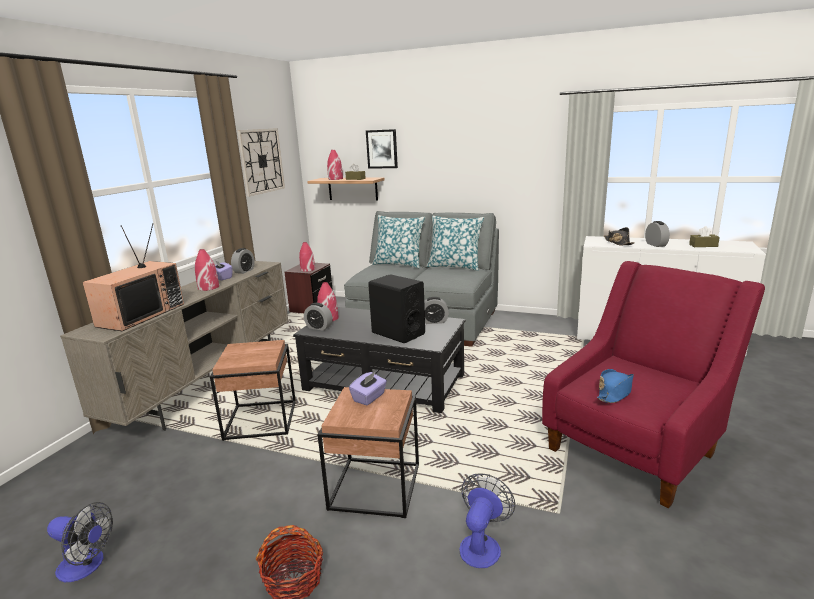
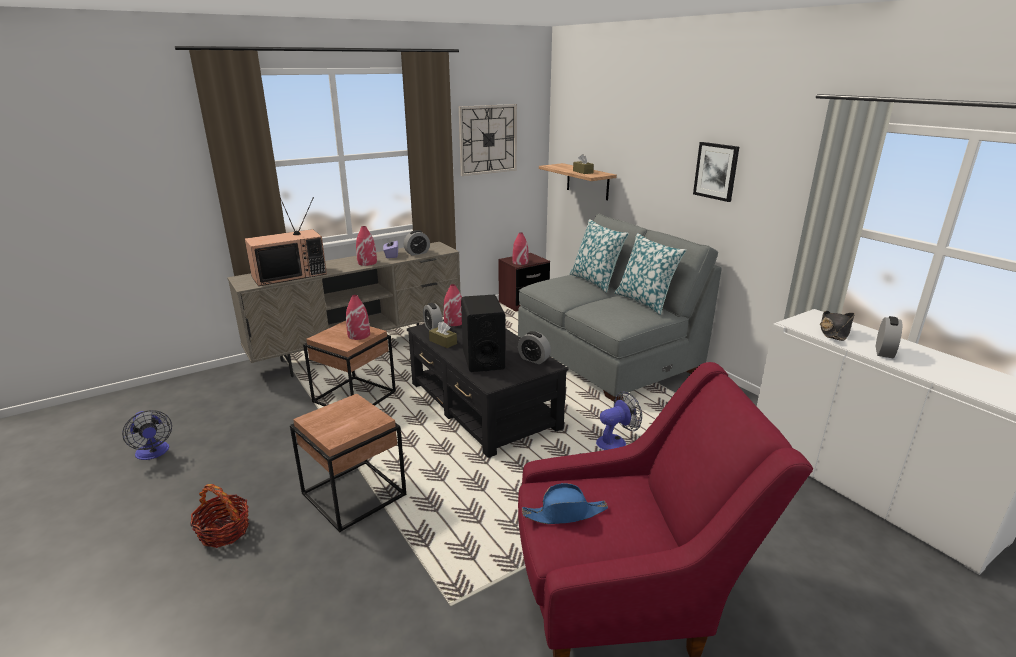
camera: 35 degrees right, 5 degrees up
(335, 179) = (567, 168): red vase -> red vase (359, 335)
(369, 397) = (356, 411): purple tissue box -> none
(382, 149) = (618, 140): picture -> picture (716, 171)
(482, 544) = (358, 589): fan -> fan (615, 442)
(703, 245) = (961, 377): brown tissue box -> brown tissue box (443, 342)

